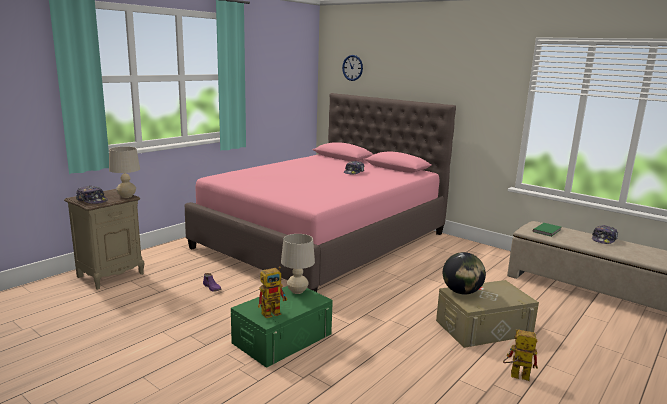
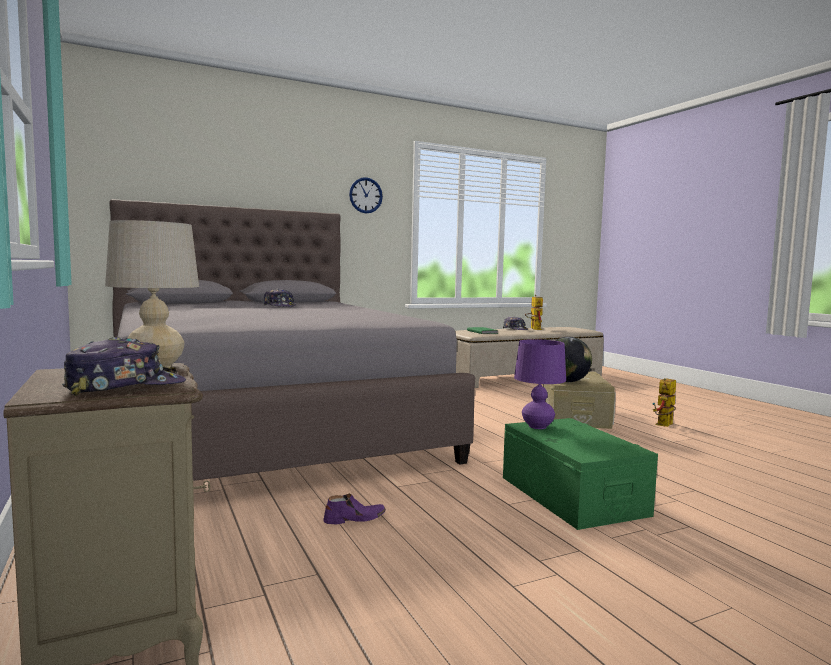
camera: 65 degrees left, 10 degrees down
(274, 312) = (603, 443): toy robot -> toy robot (533, 328)
(297, 291) = (537, 426): beige table lamp -> purple table lamp
(323, 240) = (264, 425): pink bed -> grey bed
(352, 67) = (151, 158): wall clock -> wall clock (365, 195)

